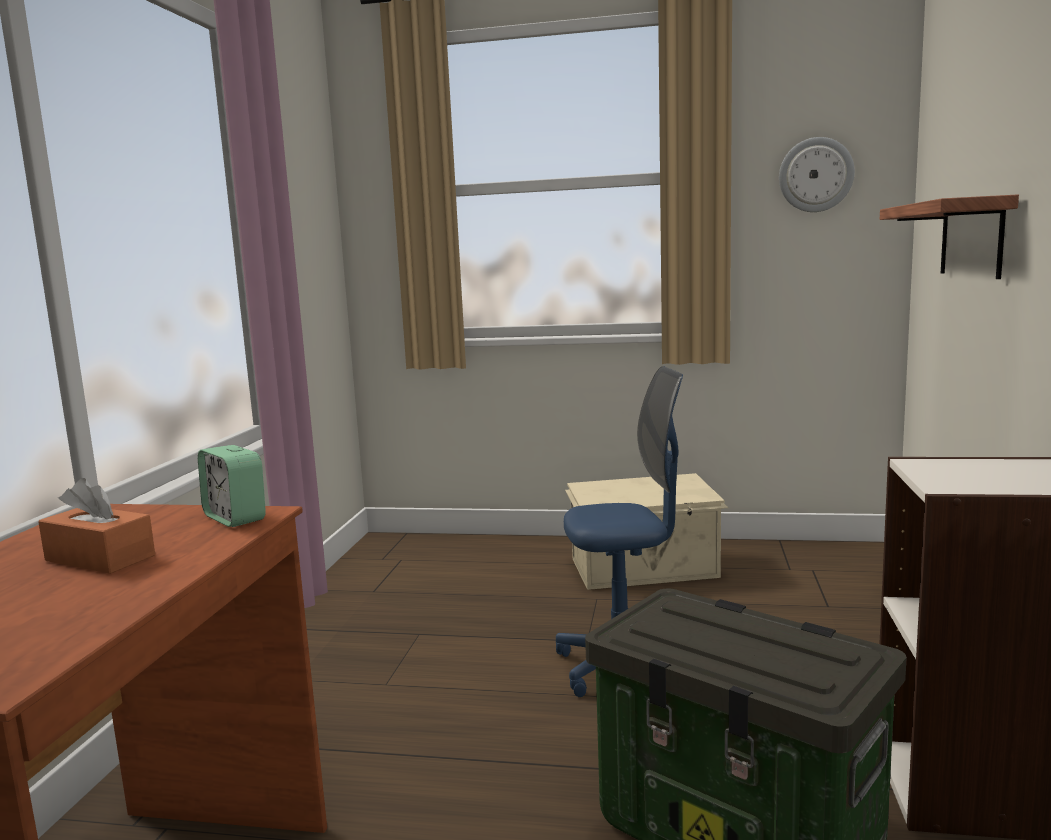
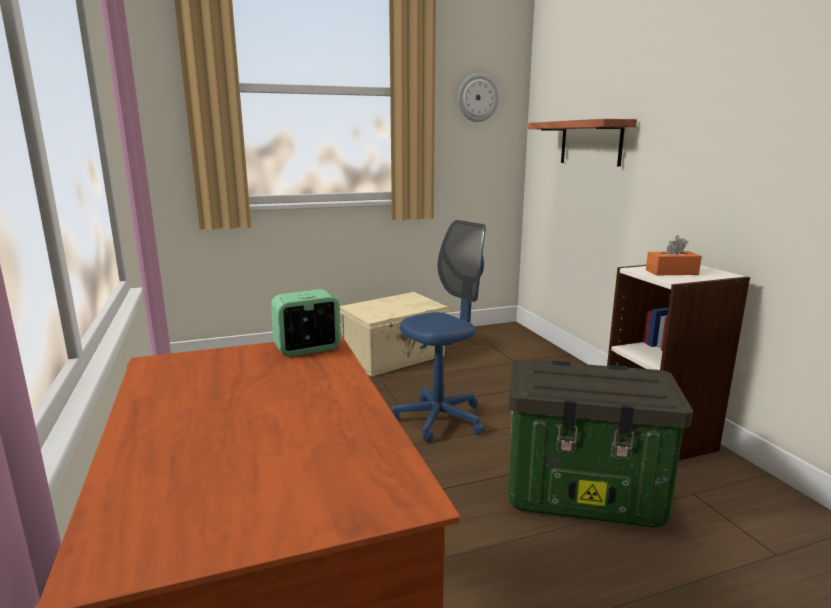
camera: 30 degrees left, 5 degrees up
(100, 558) = (260, 396): orange tissue box -> orange tissue box (671, 272)
(235, 518) = (308, 349): alarm clock -> alarm clock turned 135 degrees clockwise

